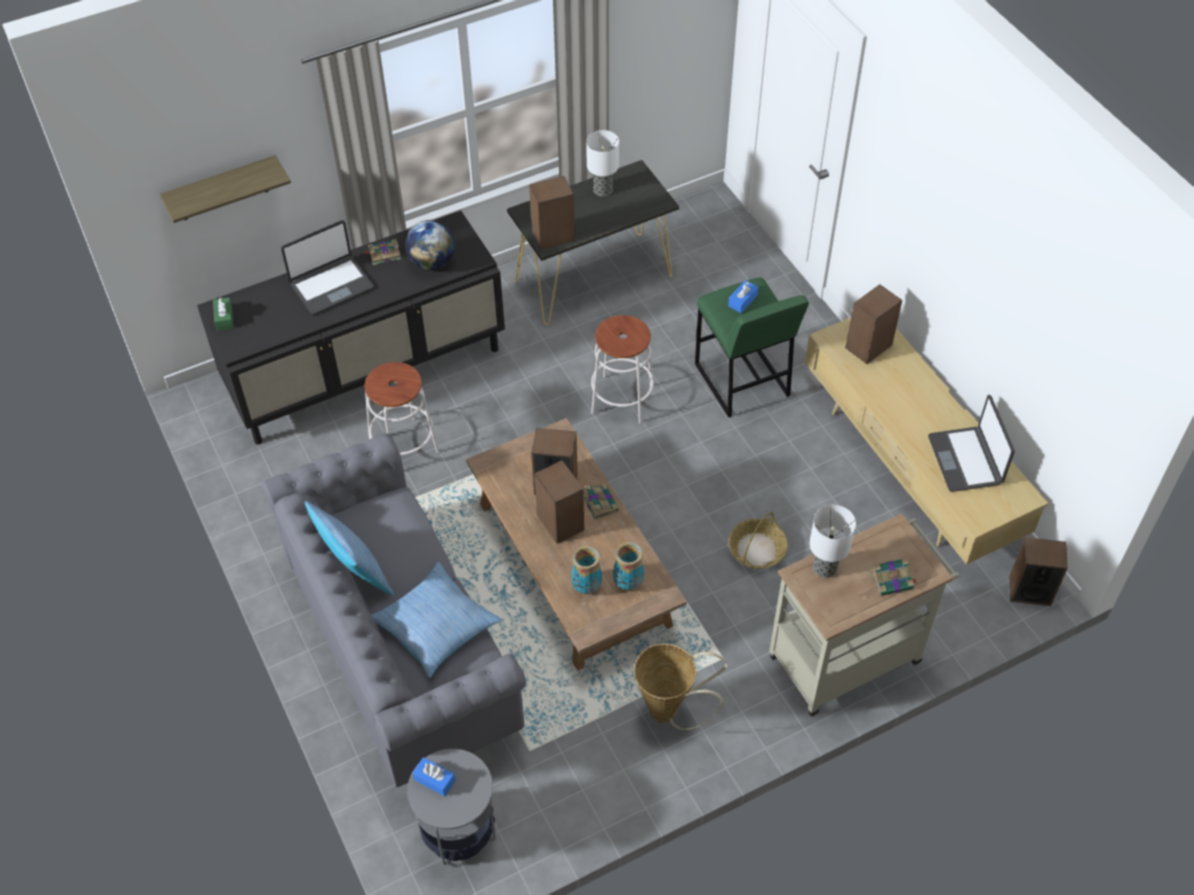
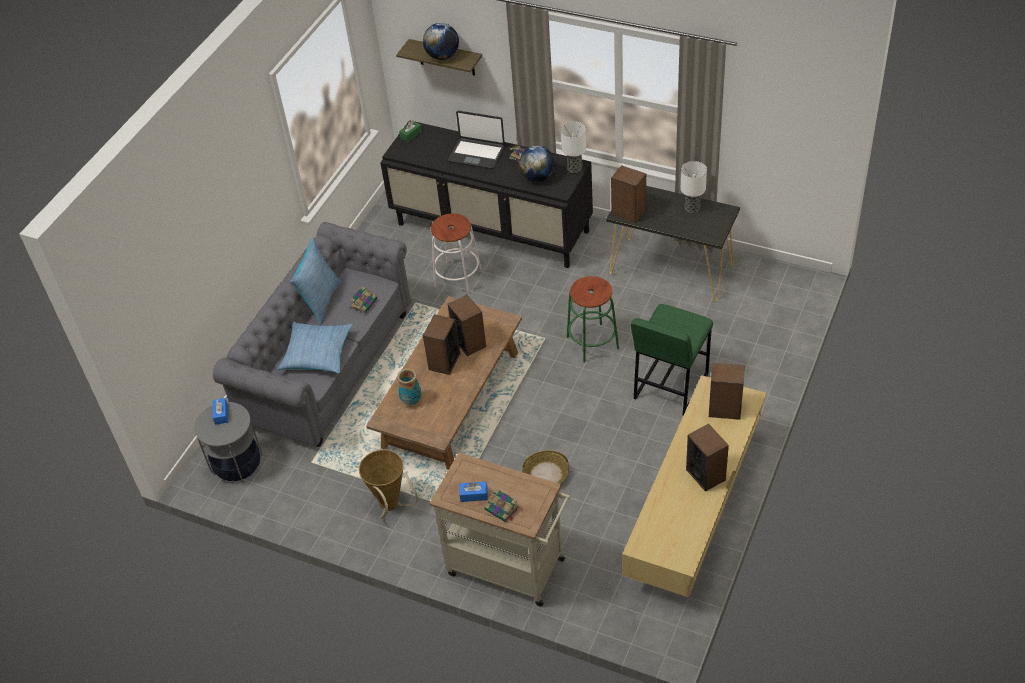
camera: 55 degrees right, 5 degrees down
(234, 186) = (442, 56): none -> globe
(600, 503) = (475, 369): book -> book (364, 303)
(622, 399) = (592, 342): white stool -> green stool
(628, 583) = (431, 416): vase -> none
(742, 301) = (678, 323): blue tissue box -> blue tissue box (474, 495)
(824, 568) = (480, 472): table lamp -> table lamp (574, 168)
(966, 460) = (682, 512): laptop -> none
(1029, 590) = (659, 634): speaker -> speaker (705, 474)

